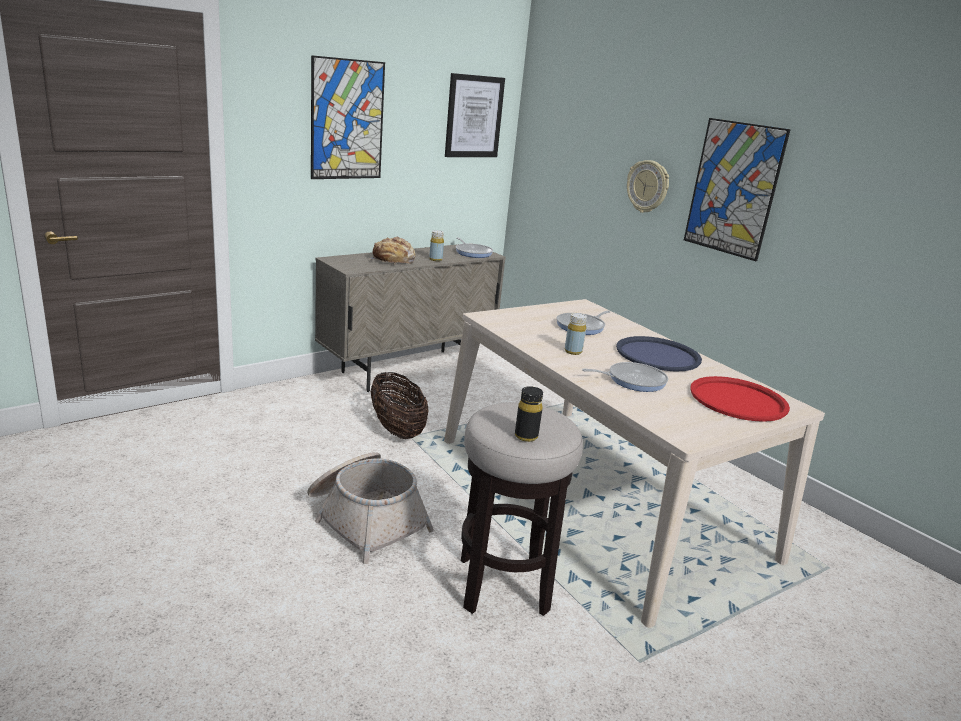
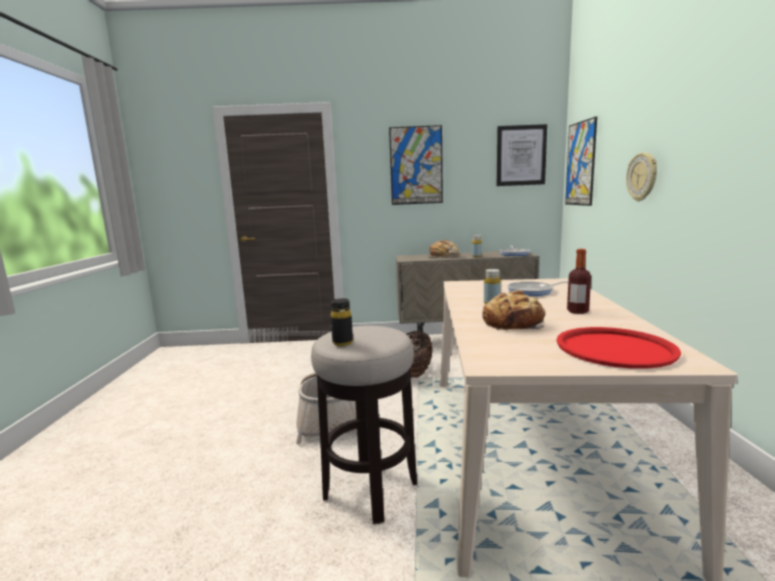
camera: 40 degrees right, 10 degrees down
(633, 380) = (513, 323): frying pan -> bread
(657, 355) = (577, 311): blue tray -> bottle
(733, 189) = (710, 154): picture -> picture (580, 164)

